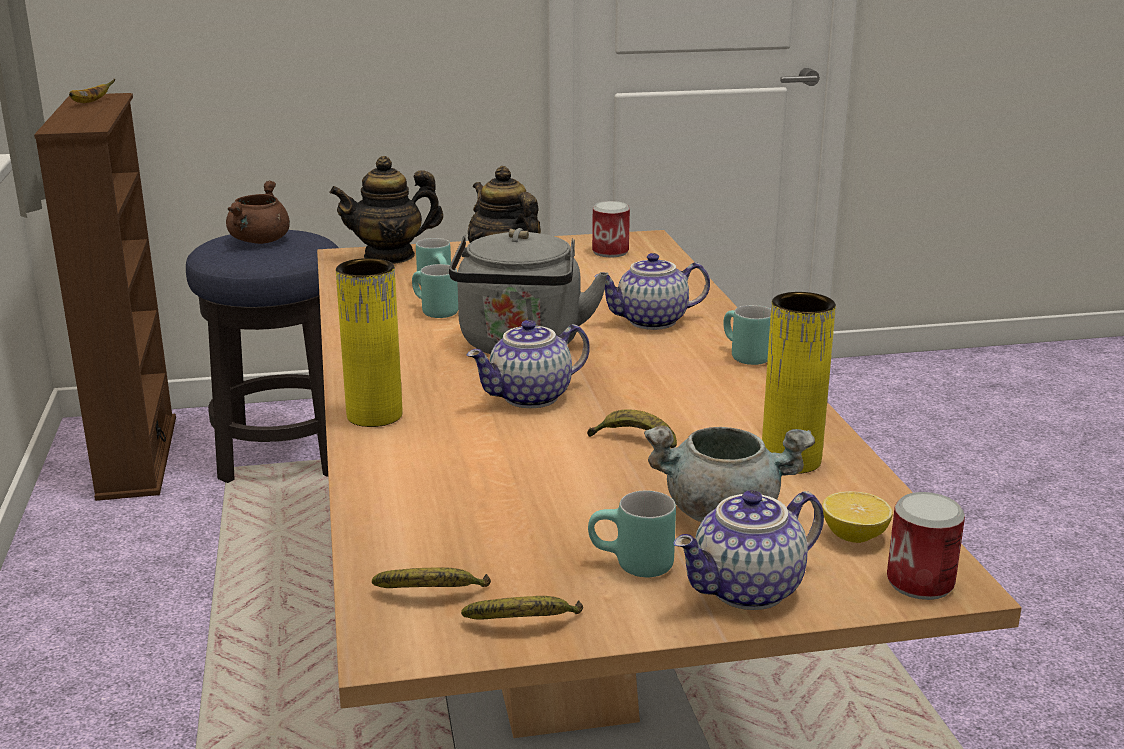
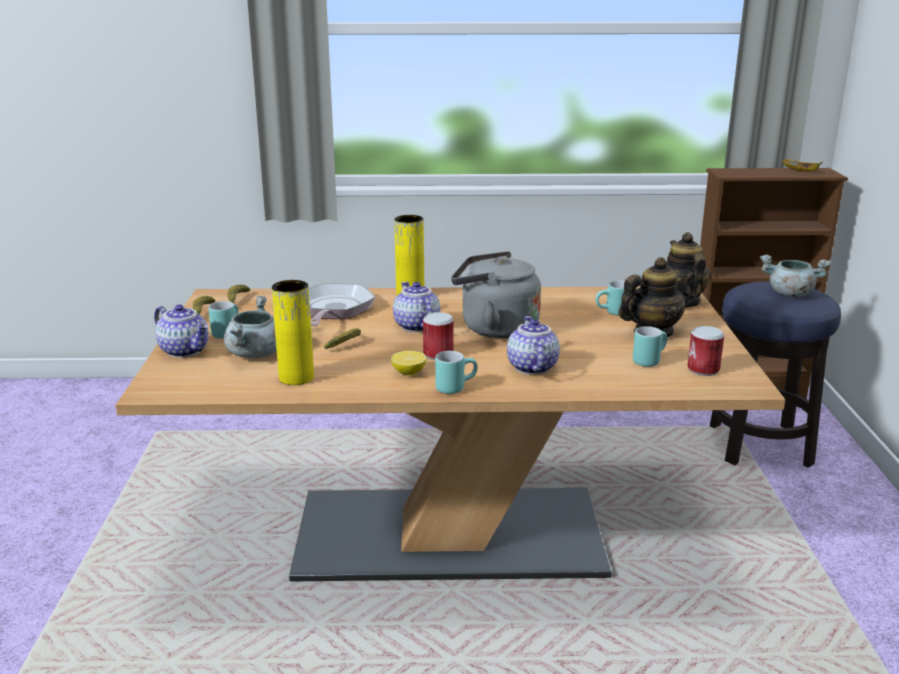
camera: 100 degrees right, 0 degrees up
(260, 241) = (789, 294): brown cooking pot -> grey cooking pot
(432, 312) = (562, 310): turquoise mug -> turquoise mug (648, 360)
(471, 474) = (333, 310): none -> frying pan
(748, 591) = (186, 350): teapot -> teapot turned 150 degrees clockwise
(854, 536) = (208, 379): lemon -> lemon (409, 373)
(920, 583) = (155, 385): can -> can (438, 354)

